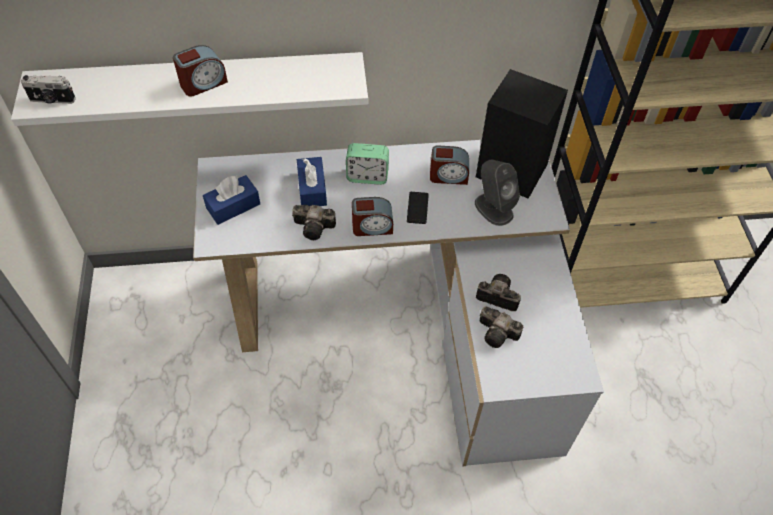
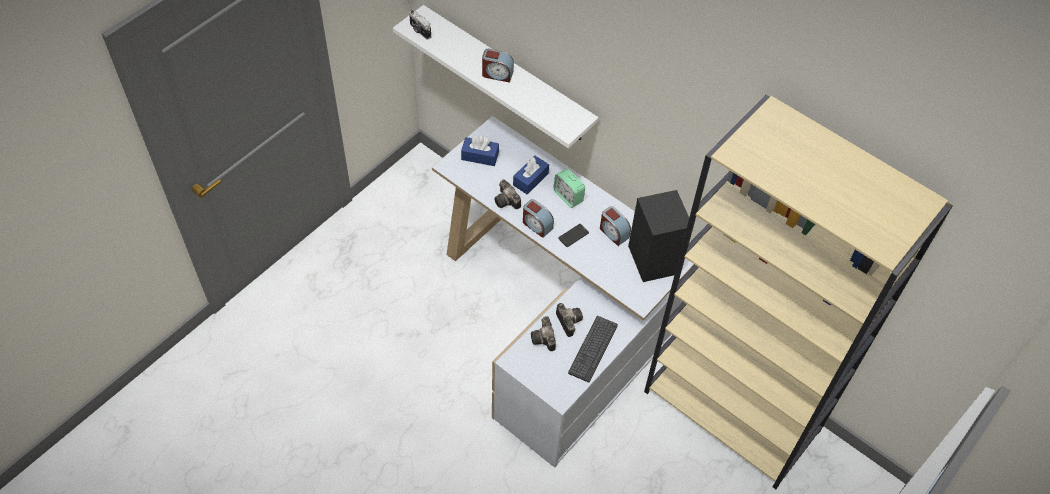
camera: 45 degrees right, 0 degrees up
(493, 208) = (615, 270): grey speaker -> none
(549, 302) = (593, 349): none -> keyboard

